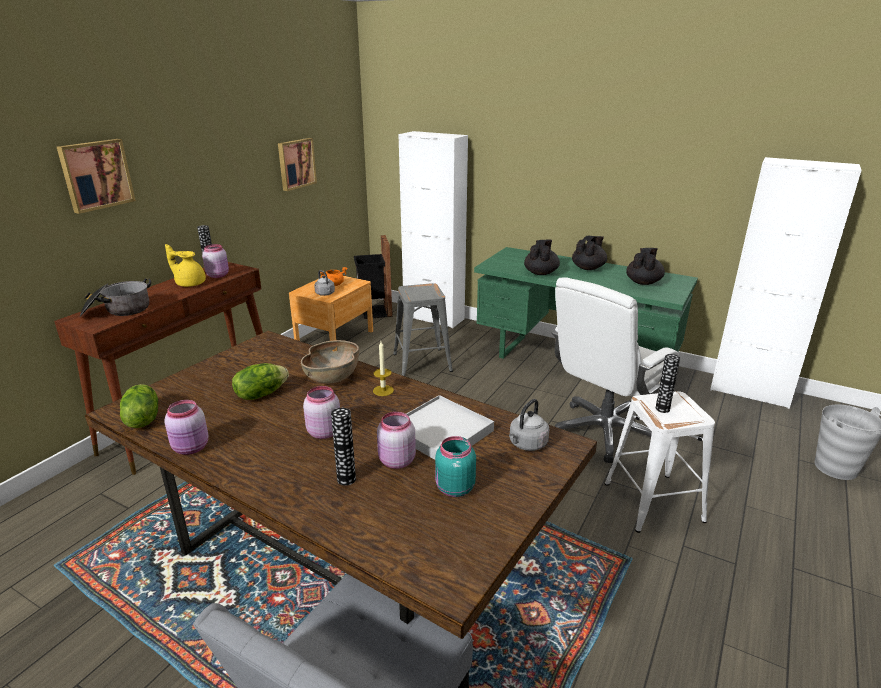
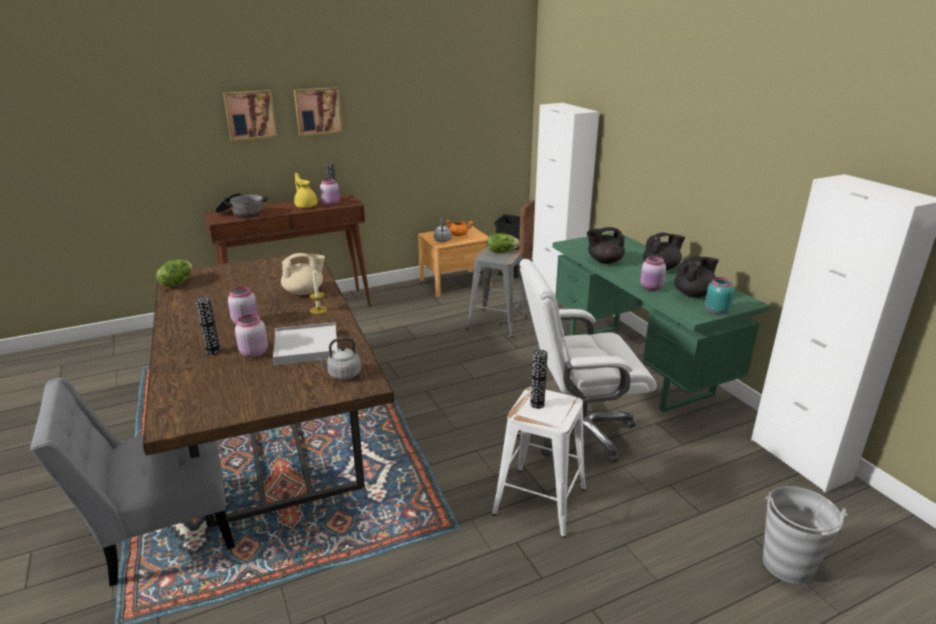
camera: 35 degrees right, 0 degrees up
(191, 448) = (173, 306): pink jar -> pink jar (651, 288)
(261, 394) = (250, 289): lettuce -> lettuce (501, 251)
(296, 163) = (443, 122): picture -> picture (318, 111)
(333, 377) = (304, 292): brown bowl -> beige teapot
(454, 489) = (255, 380): turquoise jar -> turquoise jar (715, 311)
(541, 273) = (604, 261): black teapot -> black teapot turned 150 degrees counterclockwise

